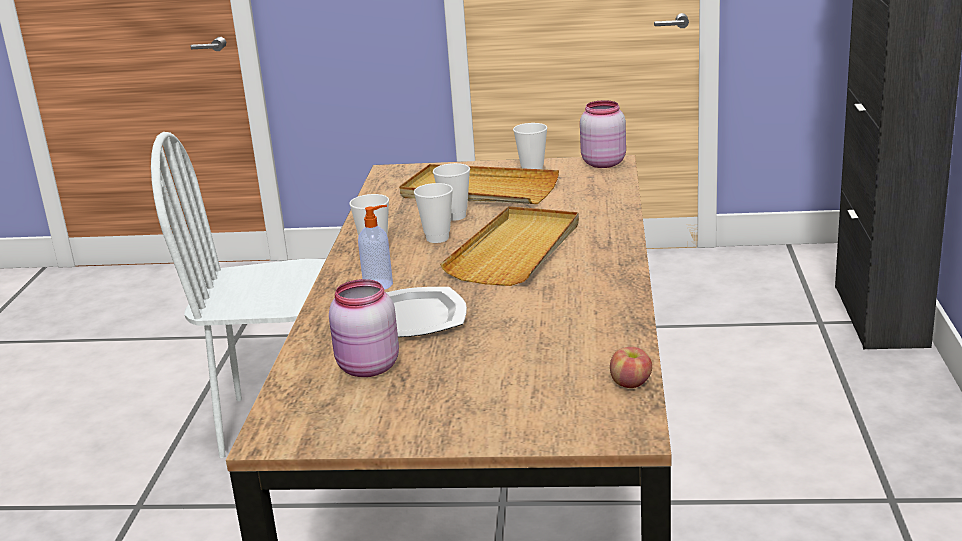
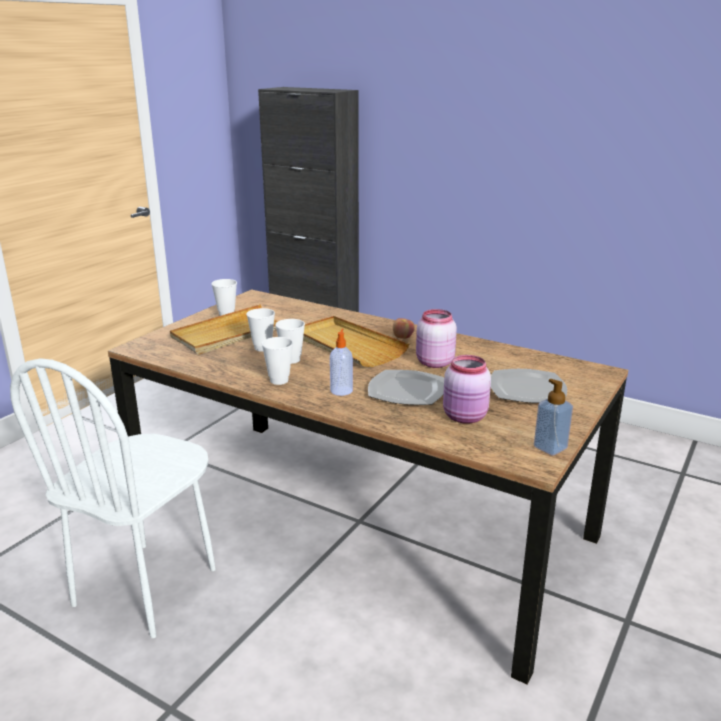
camera: 65 degrees left, 0 degrees up
(322, 439) = (550, 447): none -> soap dispenser
(497, 388) = (527, 389): none -> plate
(602, 163) = (249, 298): pink jar -> pink jar (433, 363)
(631, 384) = (551, 360): apple -> apple (402, 337)

